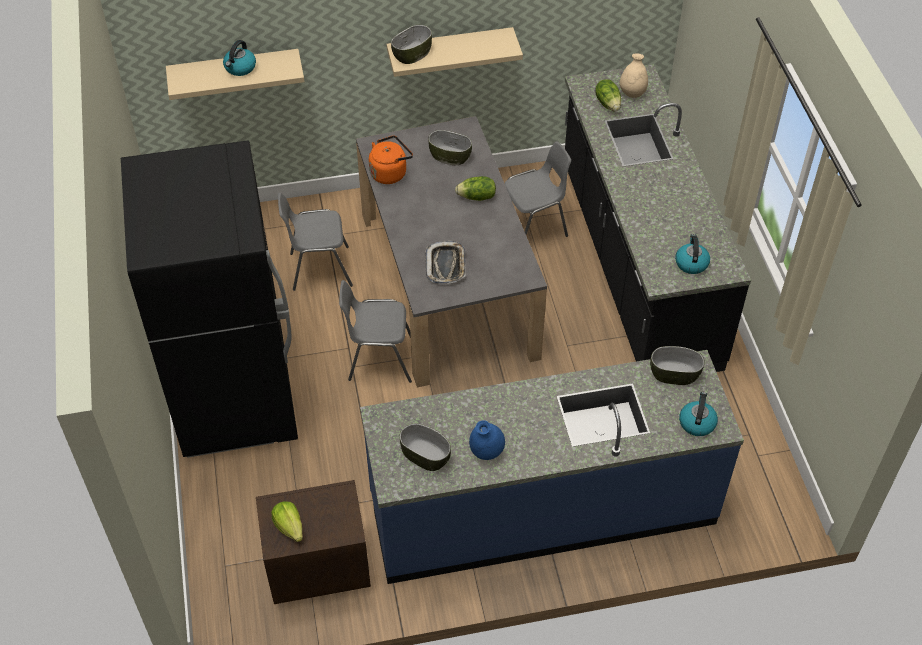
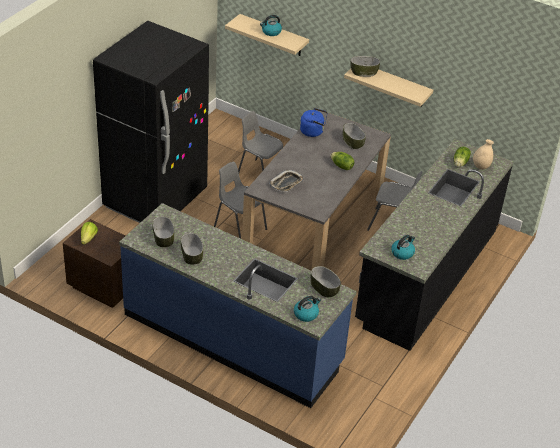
camera: 40 degrees right, 10 degrees down
(390, 172) = (313, 131): orange kettle -> blue kettle
(486, 452) = (191, 256): blue vase -> bowl

